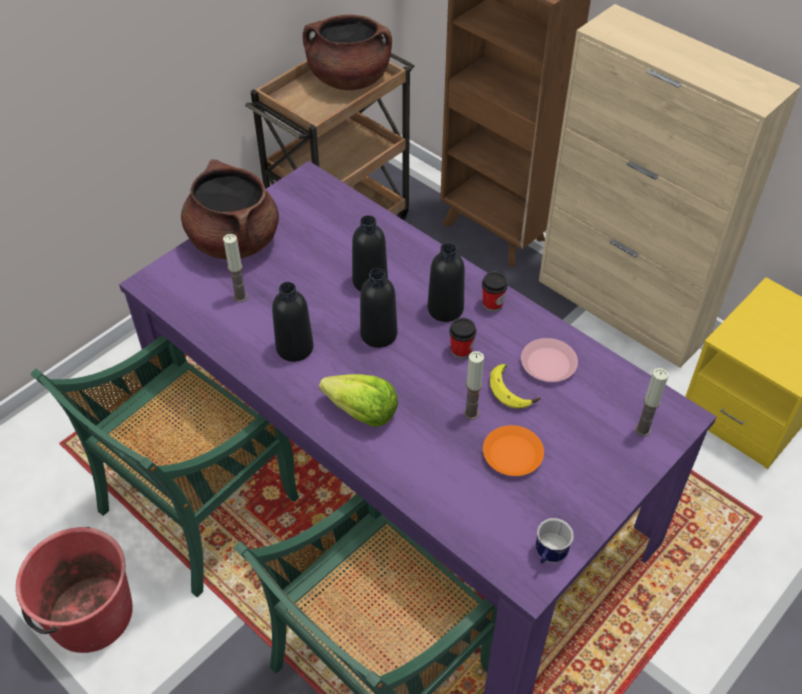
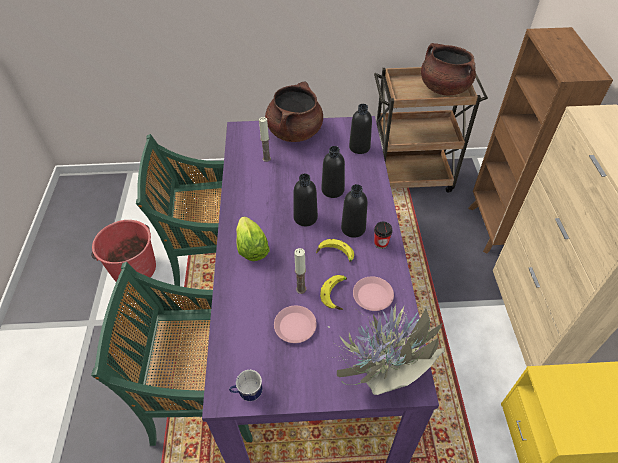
camera: 45 degrees right, 0 degrees up
(294, 348) = (260, 197): black bottle -> black bottle (359, 147)
(461, 351) = (335, 255): cup -> banana
(512, 454) = (295, 326): orange plate -> pink plate
(643, 430) = (382, 374): candle -> potted plant

